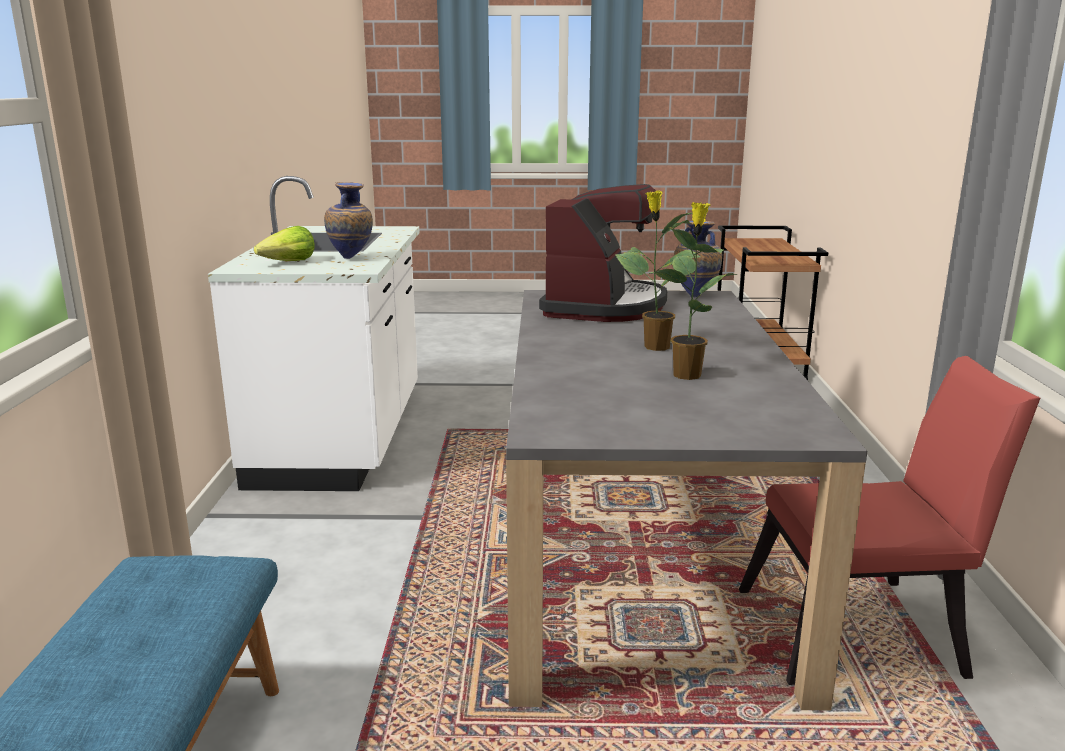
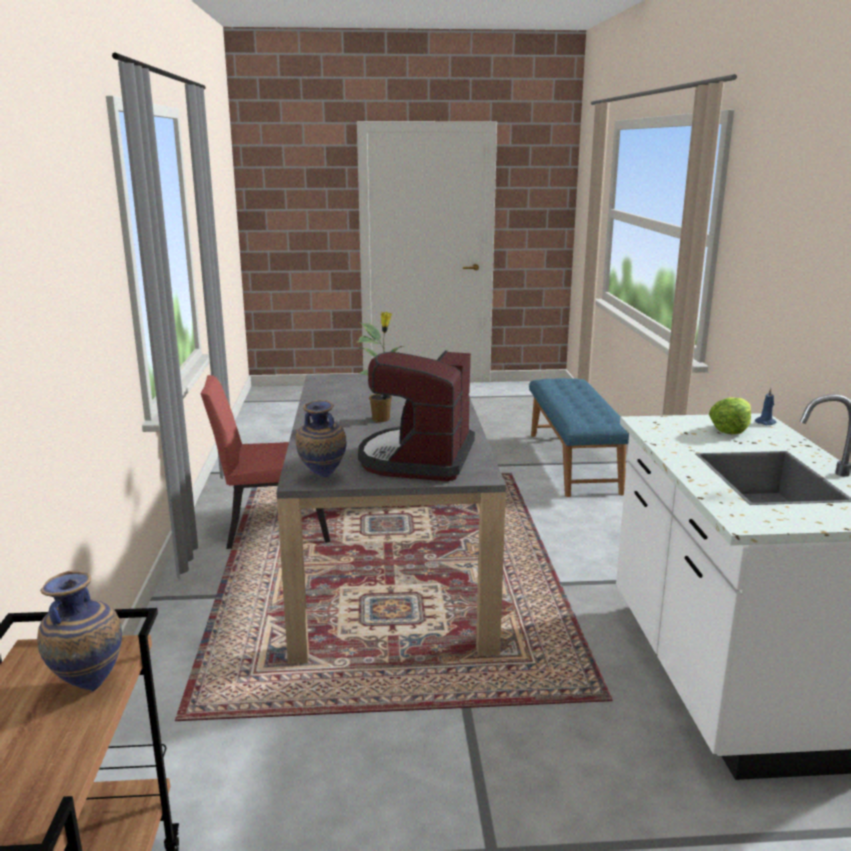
camera: 175 degrees right, 0 degrees up
(238, 266) = (766, 422): none -> blue candle
(351, 259) = (680, 437): vase -> vase (88, 686)
(687, 374) = (368, 402): potted plant -> none

